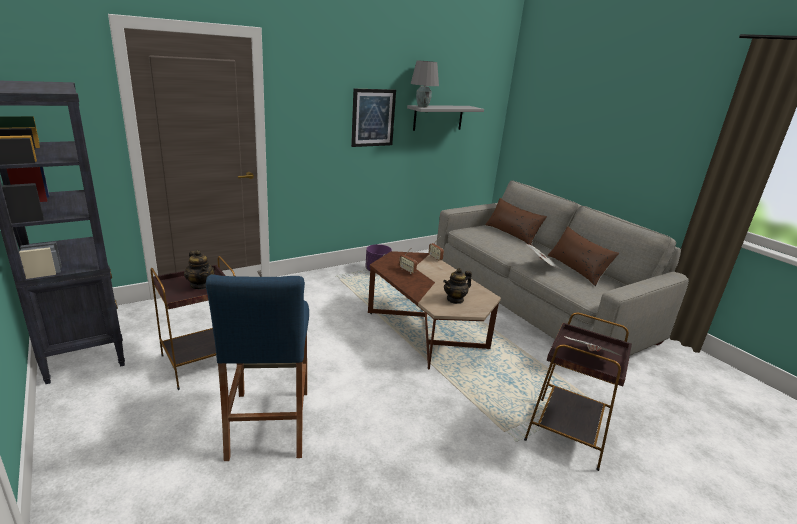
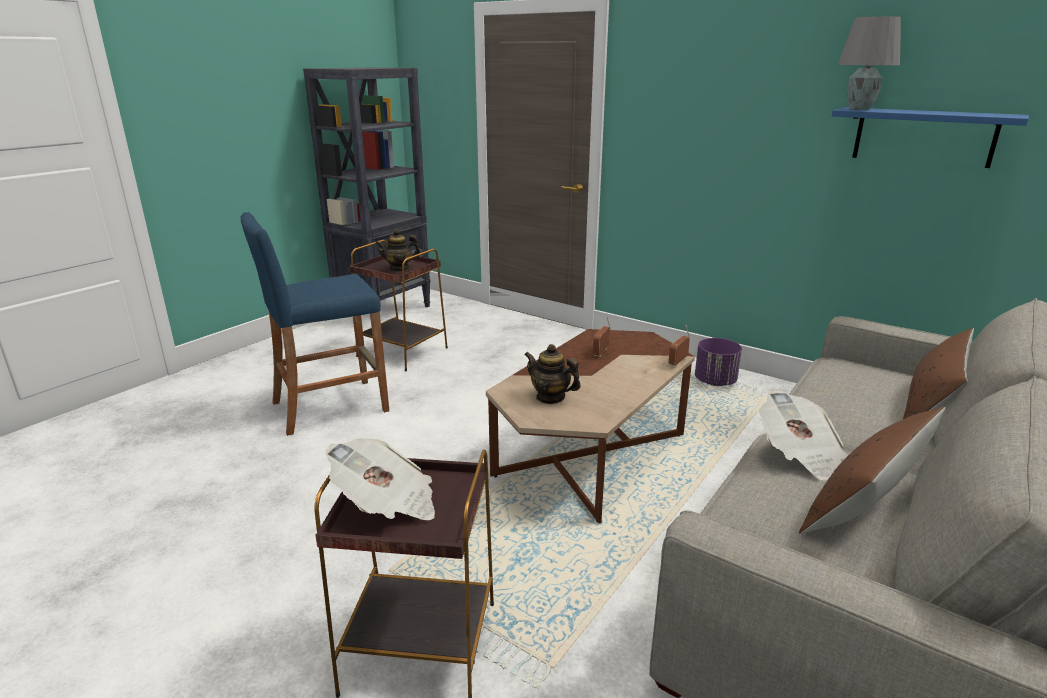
camera: 70 degrees right, 0 degrees up
(201, 285) = (399, 268): teapot -> teapot turned 45 degrees clockwise
(373, 117) = (766, 126): picture -> none
(438, 117) = (923, 137): grey shelf -> blue shelf

